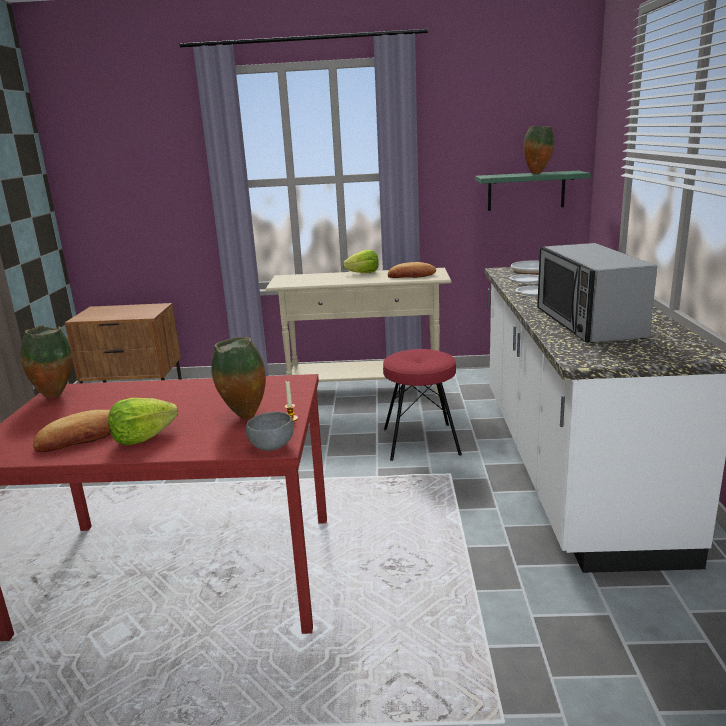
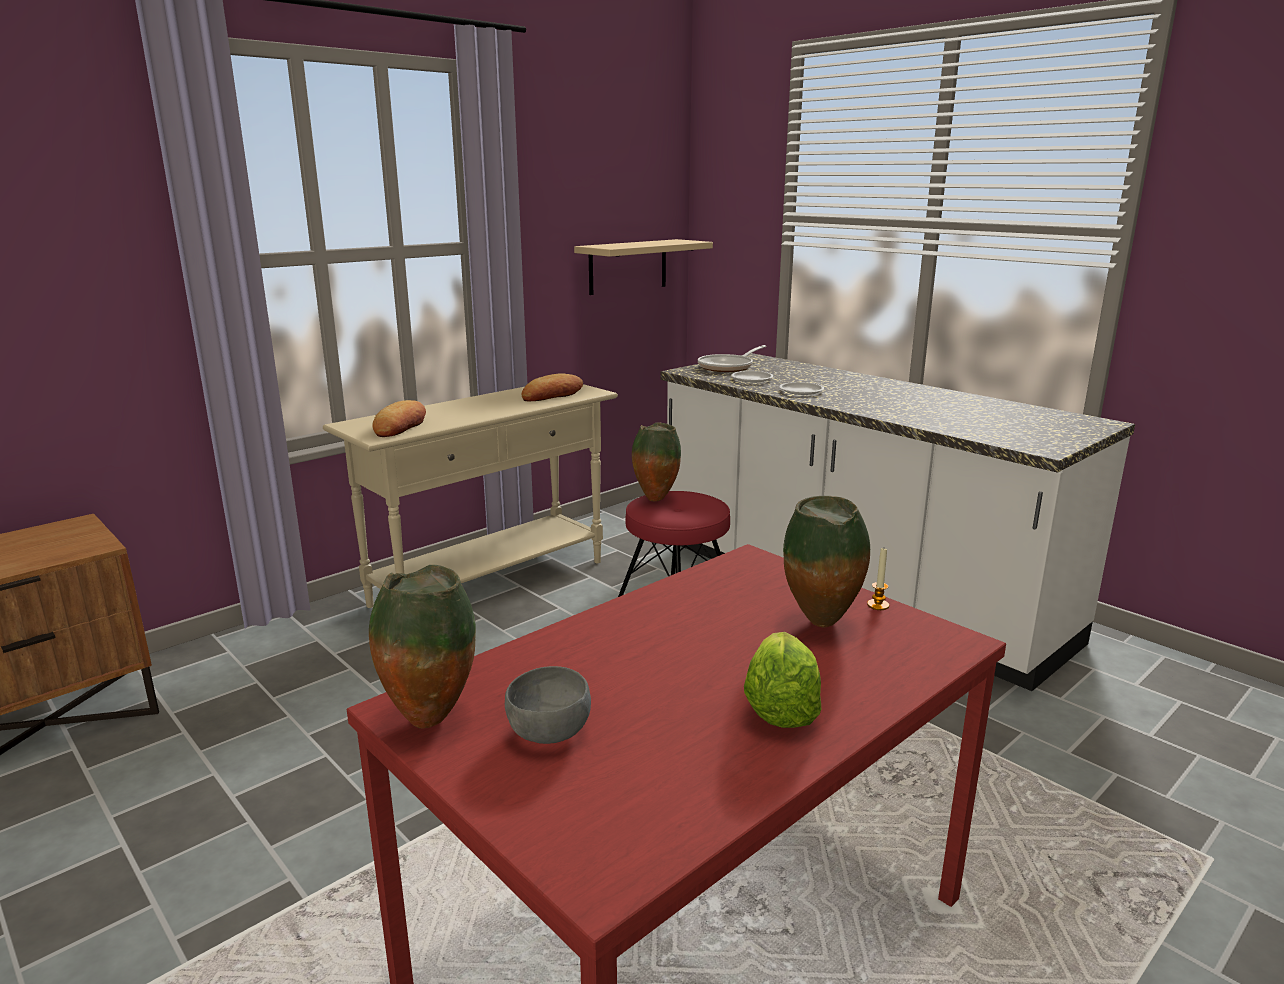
camera: 45 degrees left, 0 degrees up
(81, 437) = (688, 753): bread -> bread (401, 426)
(271, 447) = (953, 644): grey bowl -> grey bowl (549, 733)
(363, 273) = (472, 401): lettuce -> none
(526, 191) = (628, 266): green shelf -> beige shelf
(537, 173) = (651, 243): vase -> vase (655, 499)
(588, 323) = (942, 413): microwave -> none

